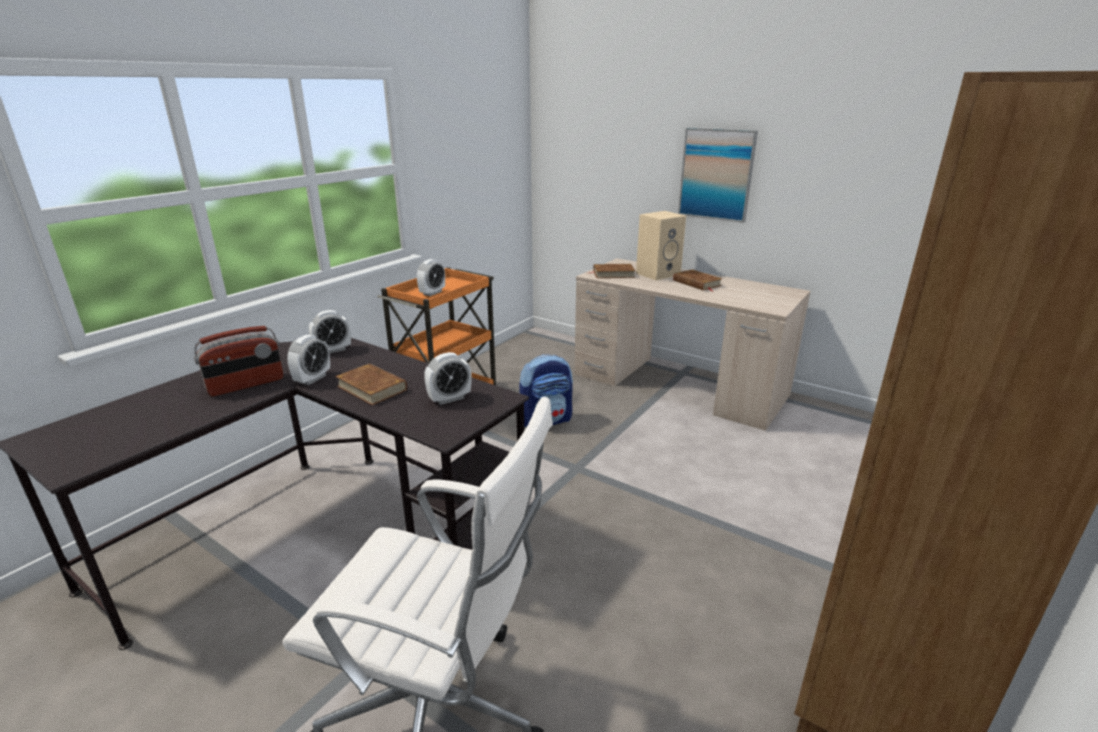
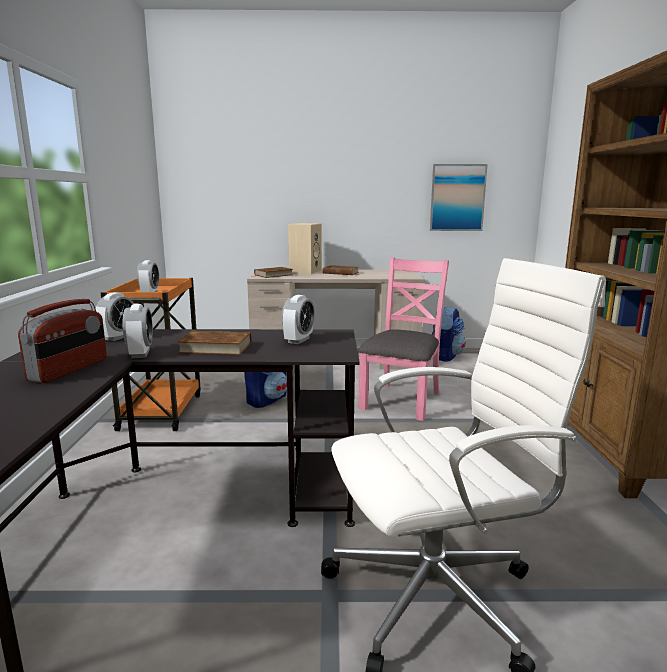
camera: 35 degrees left, 10 degrees down
(685, 470) = (402, 400): none -> pink chair
(716, 174) = (333, 193): picture -> picture (457, 198)
(828, 420) = (446, 356): none -> backpack

